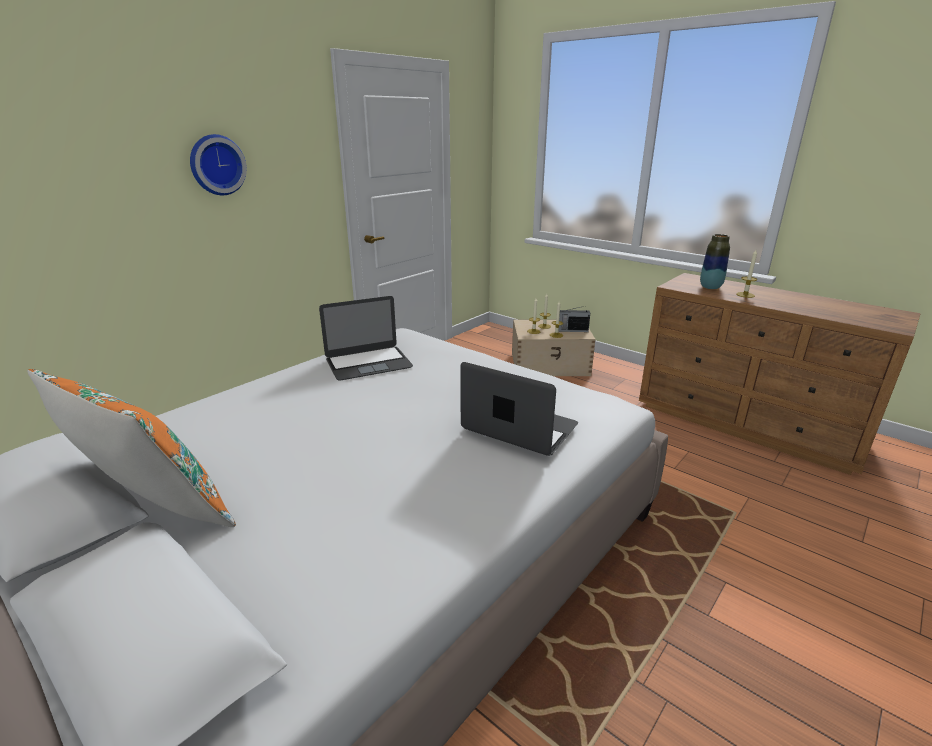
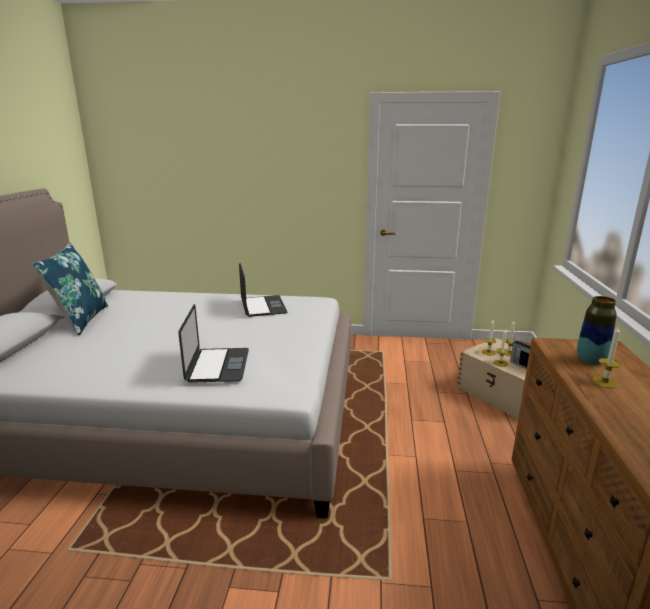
camera: 55 degrees right, 5 degrees down
(155, 514) = (80, 320): orange pillow -> blue pillow
(216, 165) = (272, 168): wall clock -> none
(368, 363) = (263, 306): laptop -> laptop turned 135 degrees counterclockwise

